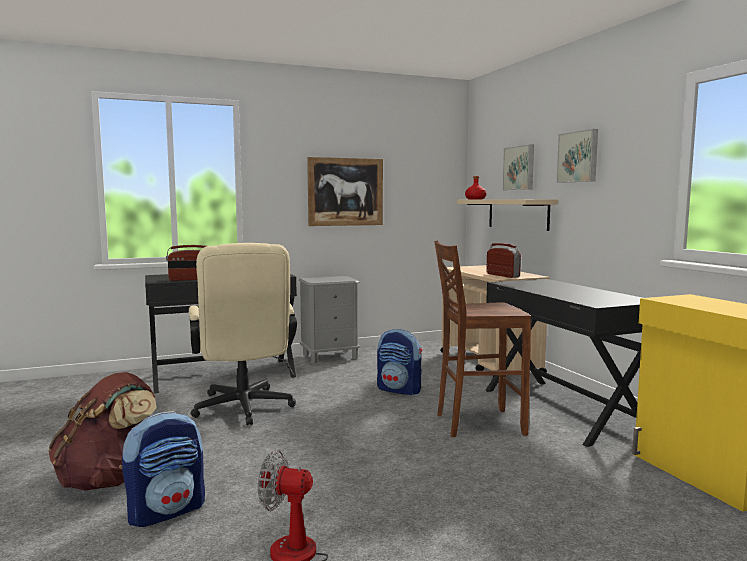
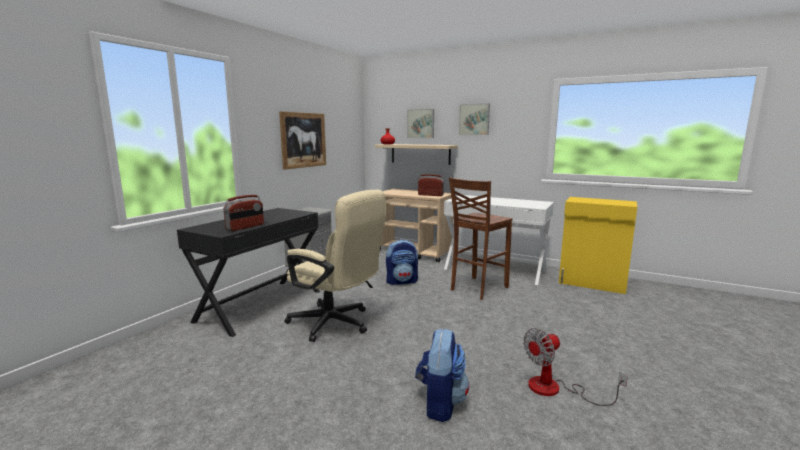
camera: 40 degrees left, 5 degrees up
(108, 479) = (355, 406): brown backpack -> none
(562, 409) = (495, 269): black desk -> white desk

